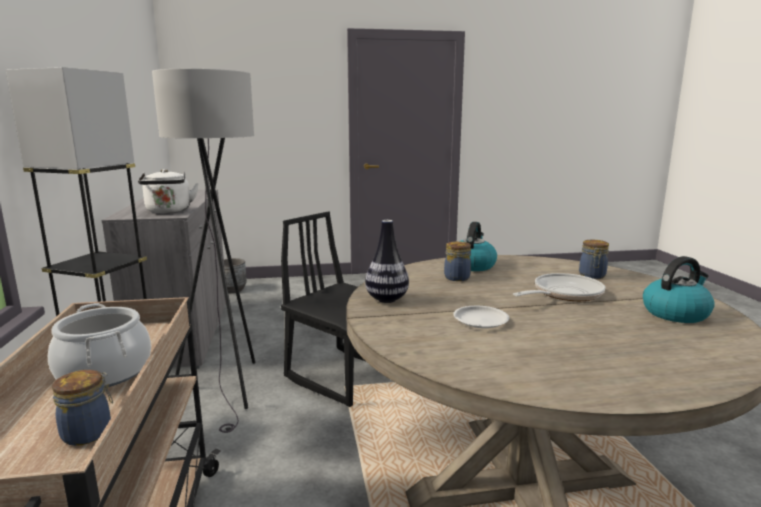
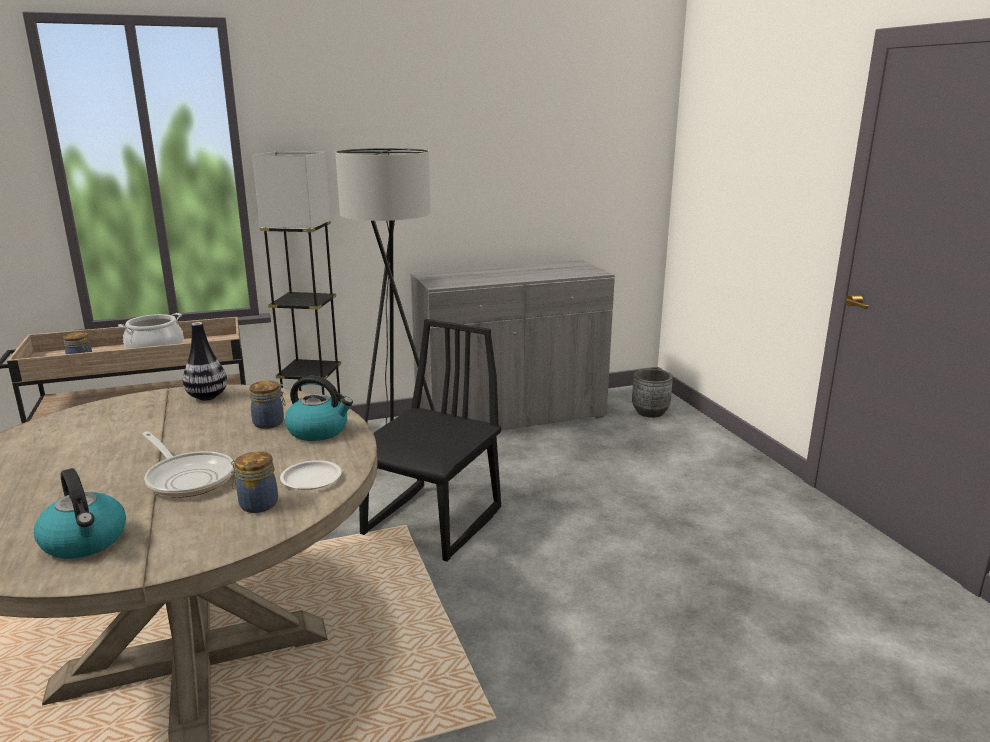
camera: 80 degrees right, 5 degrees up
(169, 211) = (455, 281): white kettle -> none
(481, 320) = (131, 434): white plate -> white plate (312, 479)

